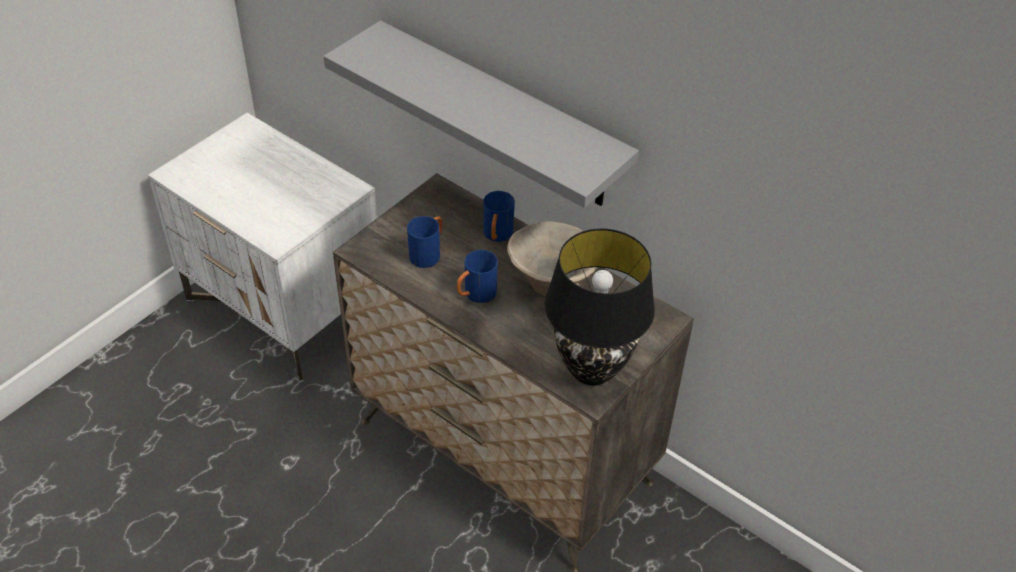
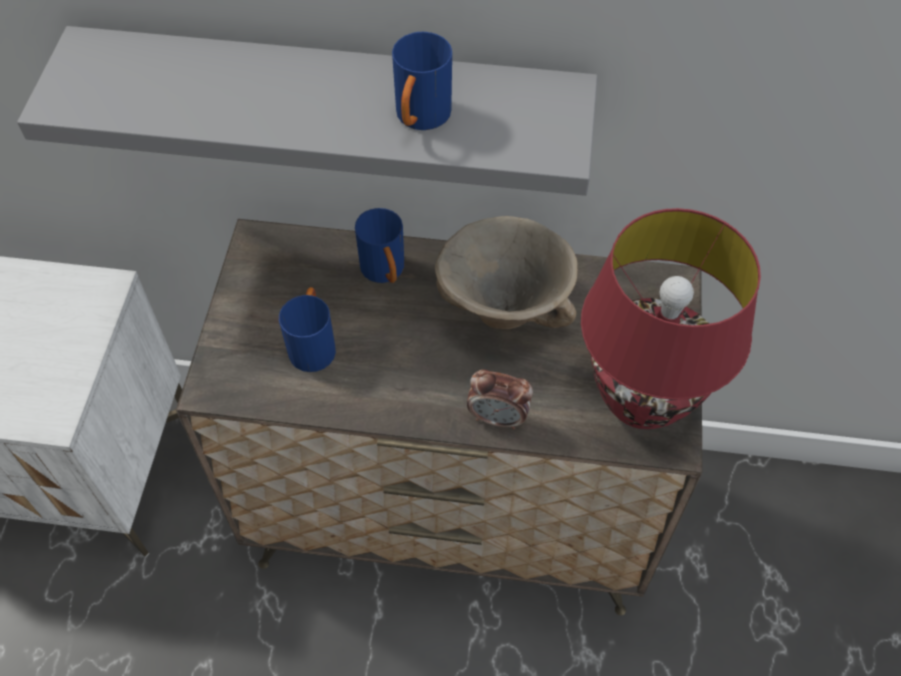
camera: 30 degrees left, 10 degrees up
(475, 295) = (420, 374): blue mug -> blue mug (420, 120)
(501, 337) = (498, 417): none -> alarm clock
(590, 369) = (640, 403): black table lamp -> red table lamp

